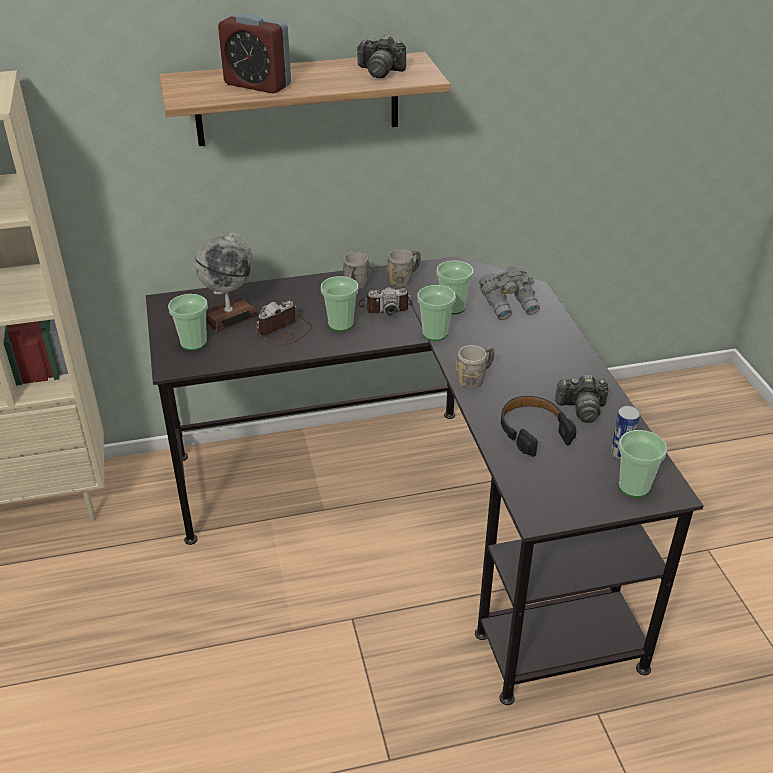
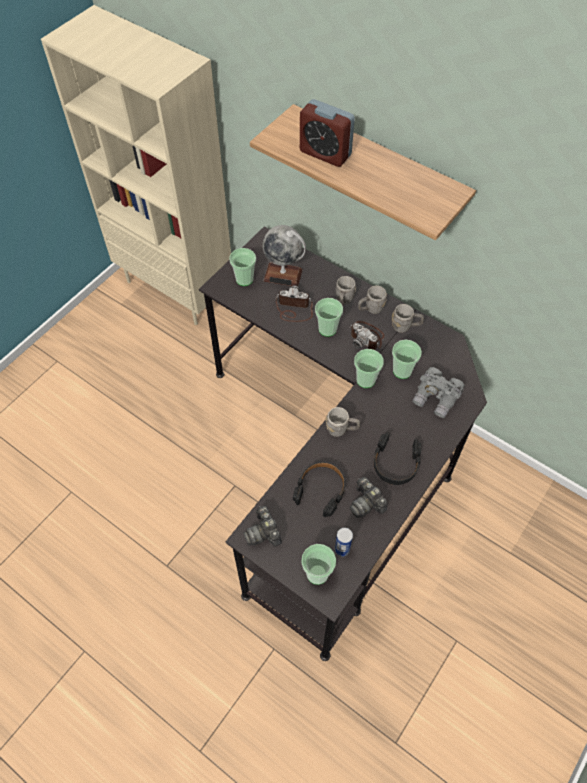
camera: 50 degrees right, 20 degrees up
(257, 85) = (325, 153): alarm clock -> alarm clock turned 45 degrees counterclockwise
(321, 297) = (343, 301): none -> grey mug
(380, 71) = (413, 191): camera -> camera (263, 532)
(555, 366) = (395, 463): none -> black headphones

